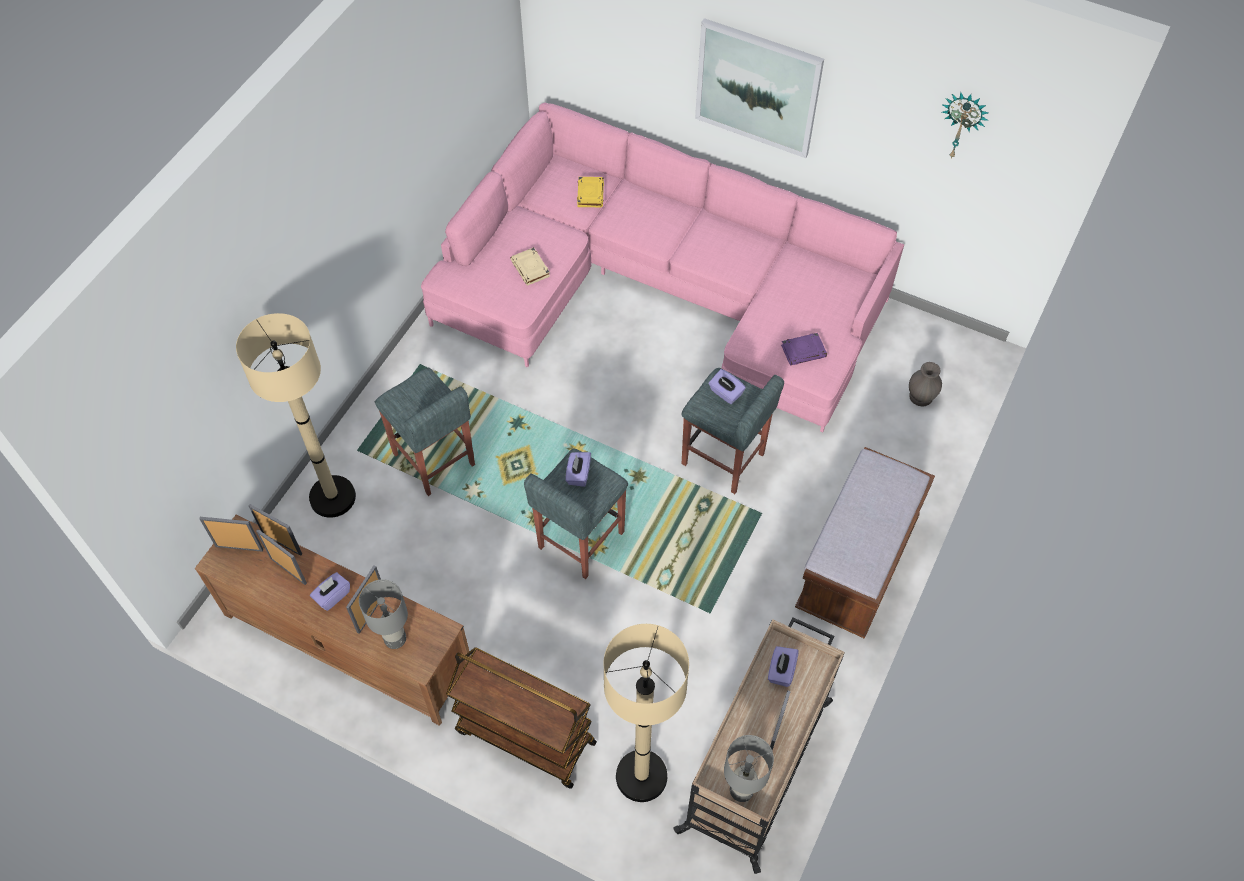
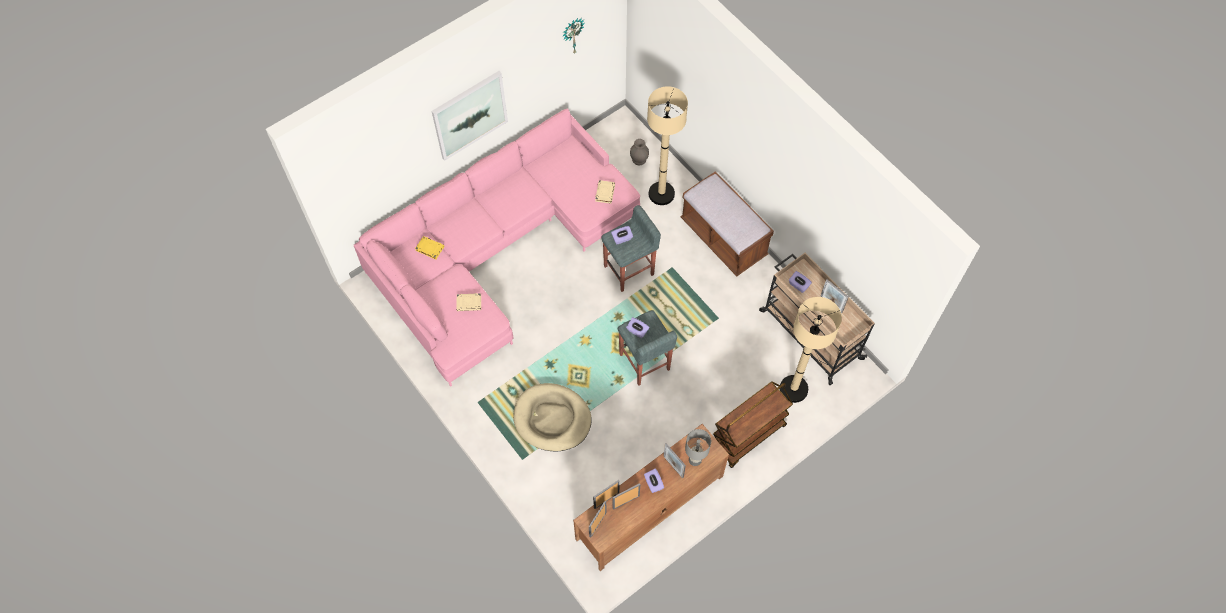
camera: 65 degrees left, 5 degrees up
(332, 497) = (549, 484): beige floor lamp -> beige floor lamp (661, 194)
(434, 461) = (552, 419): grey stool -> beige dog bed
(741, 791) = (851, 330): grey table lamp -> none
(804, 351) = (605, 192): purple book -> beige book

